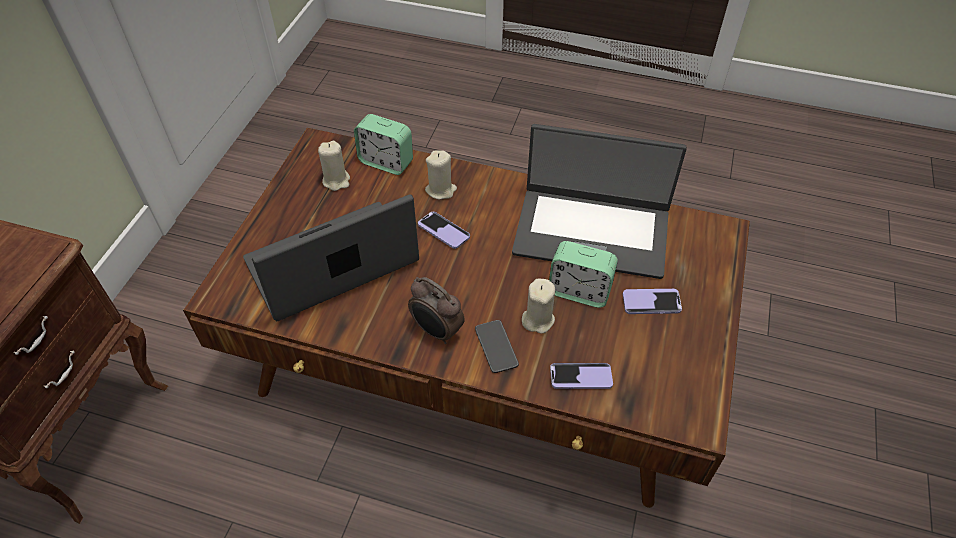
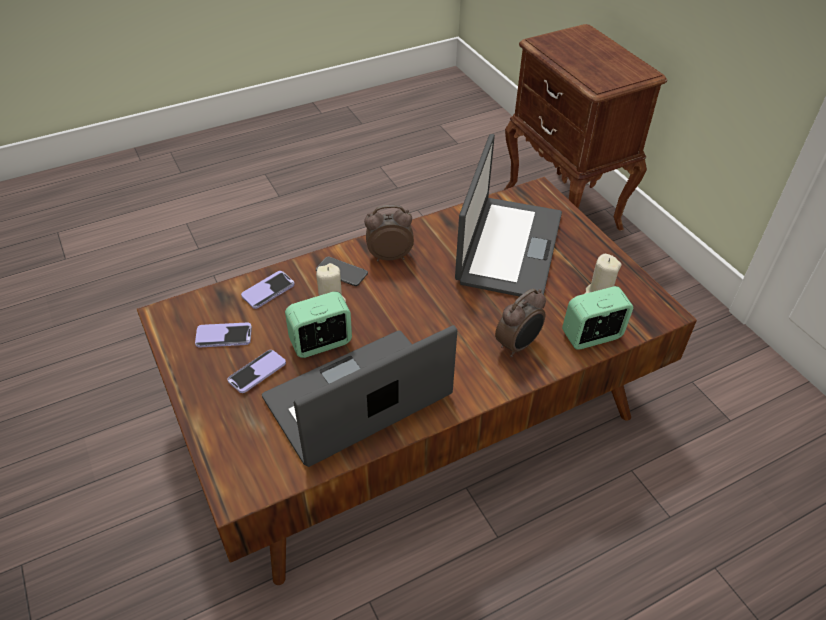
camera: 135 degrees right, 5 degrees down
(441, 190) = (518, 345): beige candle -> alarm clock
(443, 231) = (470, 316): phone -> phone (224, 336)

